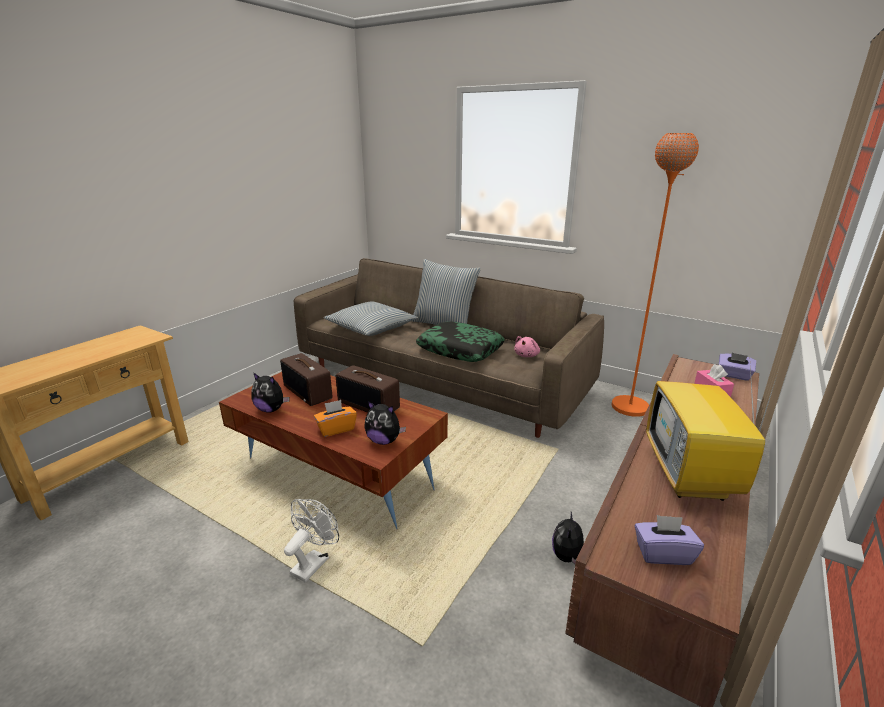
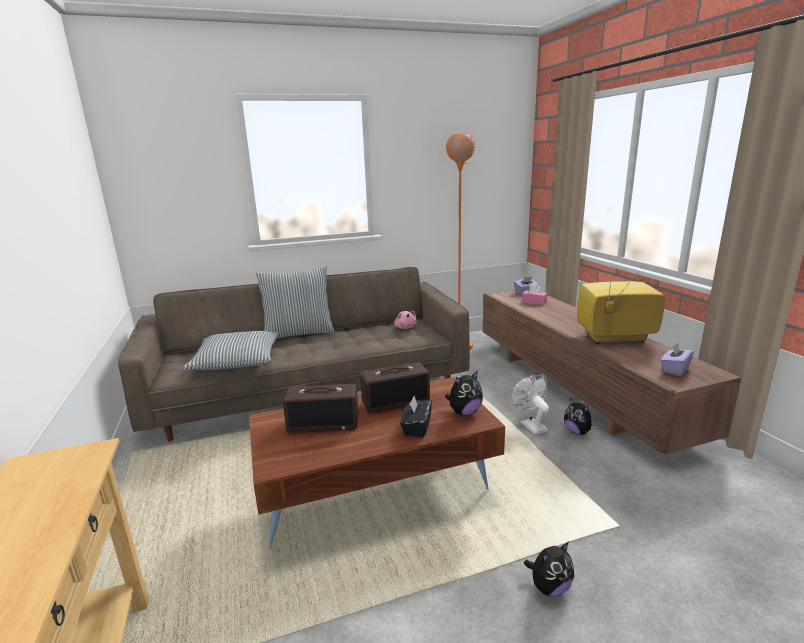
camera: 50 degrees left, 5 degrees down
(271, 409) = (328, 452): plush toy -> plush toy (549, 587)
(314, 562) = (486, 554): white fan -> white fan (530, 425)
(336, 429) = (416, 427): orange tissue box -> black tissue box
(459, 349) = (355, 343): pillow -> none
(691, 477) = (613, 338): television -> television turned 135 degrees clockwise

